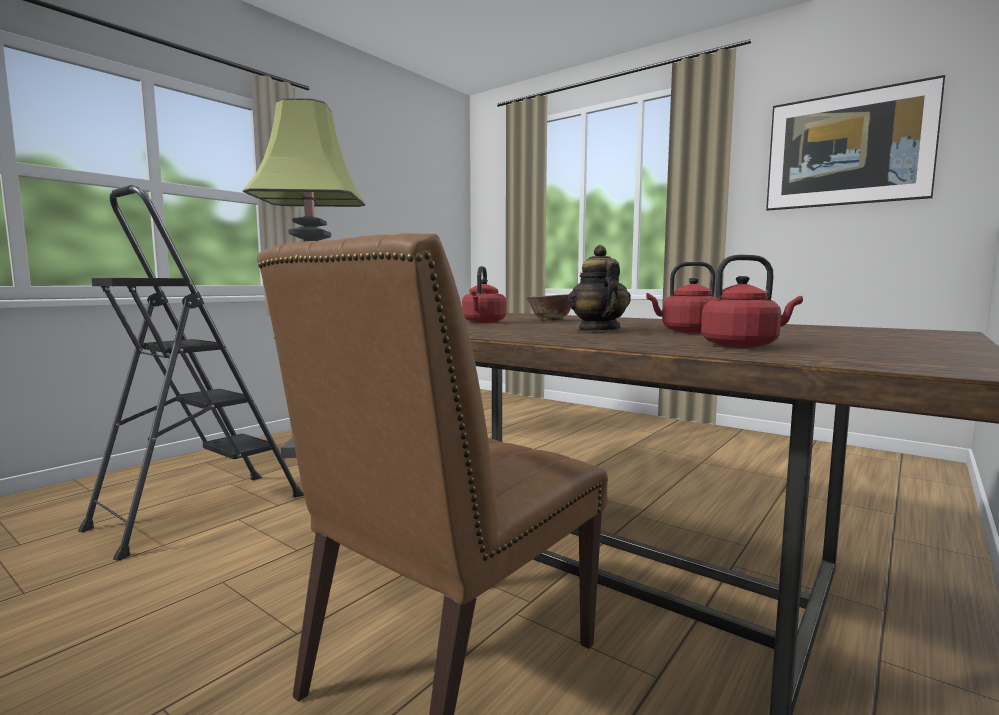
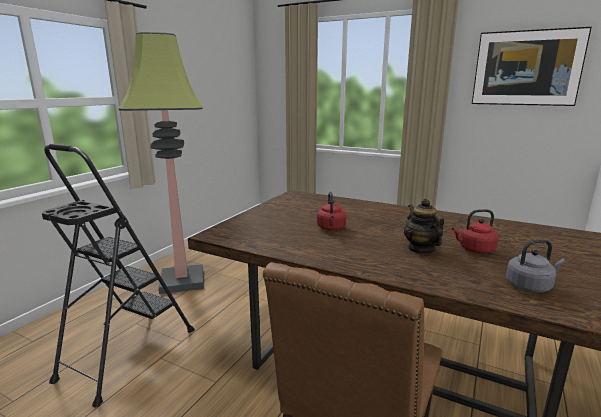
camera: 10 degrees left, 10 degrees up
(551, 320) = (369, 220): bowl -> none
(743, 346) = (530, 286): red kettle -> grey kettle

